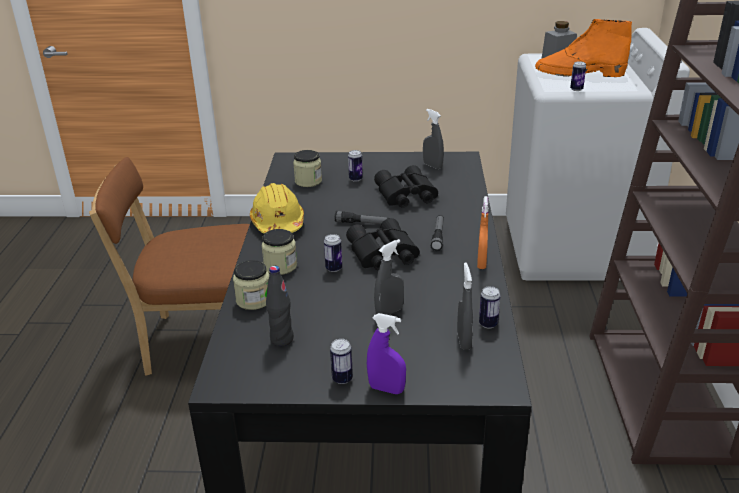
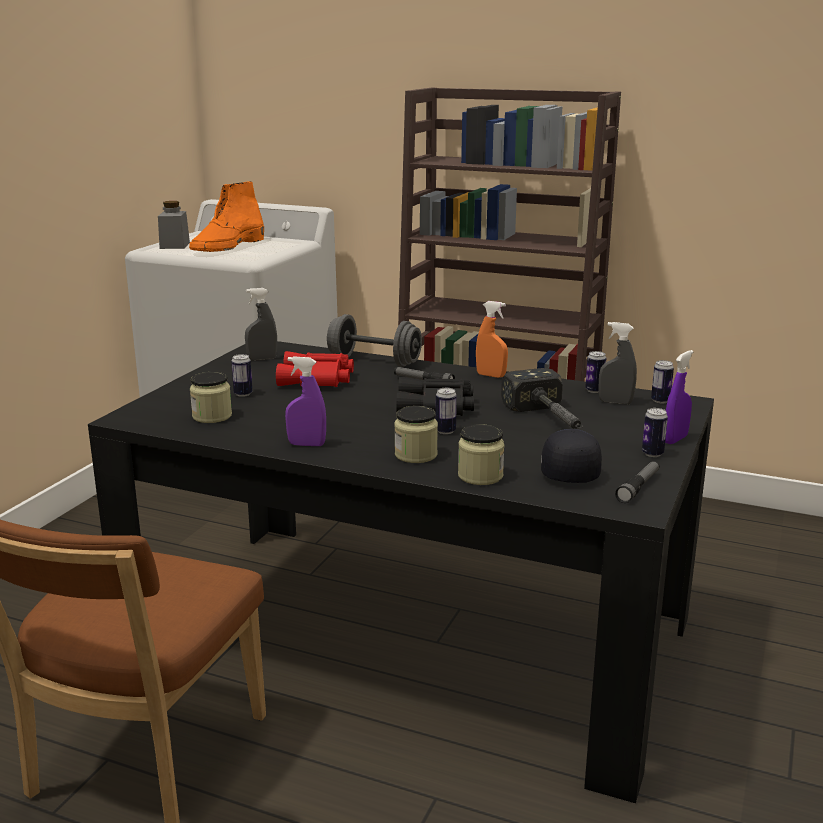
camera: 70 degrees left, 10 degrees down
(278, 223) = (306, 444): yellow hard hat -> purple spray bottle
(282, 339) = (570, 471): black bottle -> black cap
(362, 223) = (358, 406): flashlight -> flashlight (638, 487)
(389, 312) = (550, 420): grey spray bottle -> hammer
(405, 195) = (317, 380): black binoculars -> red binoculars
(468, 206) = (374, 361): none -> grey dumbbell
(576, 89) = (266, 253): can -> can (660, 401)

